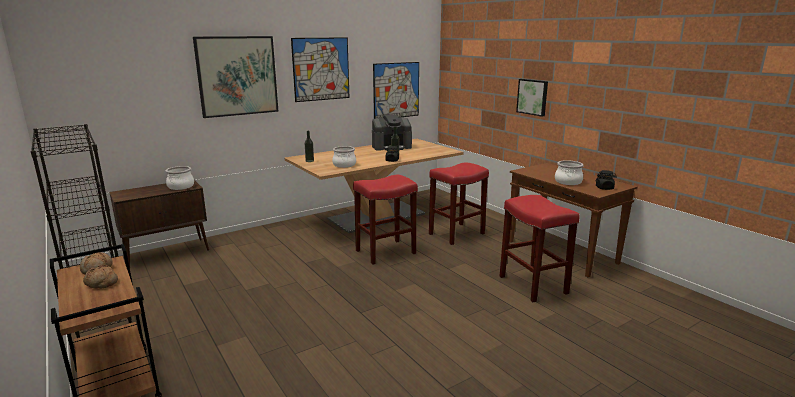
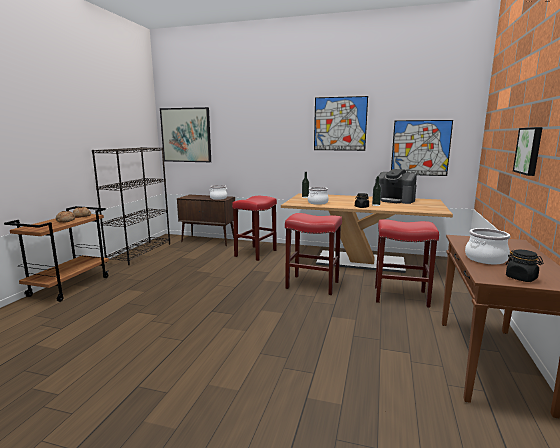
camera: 50 degrees right, 5 degrees down
(237, 76) = (271, 126): picture -> picture (186, 135)
(532, 284) = (377, 368): red stool -> red stool (256, 253)

